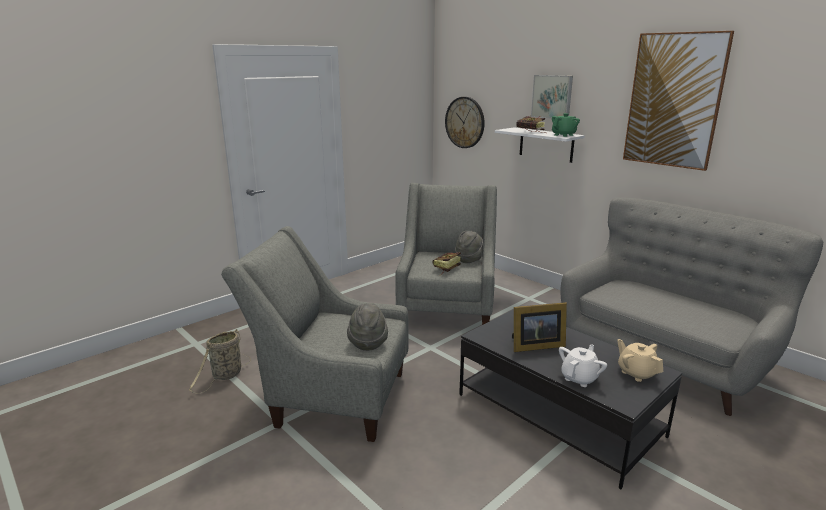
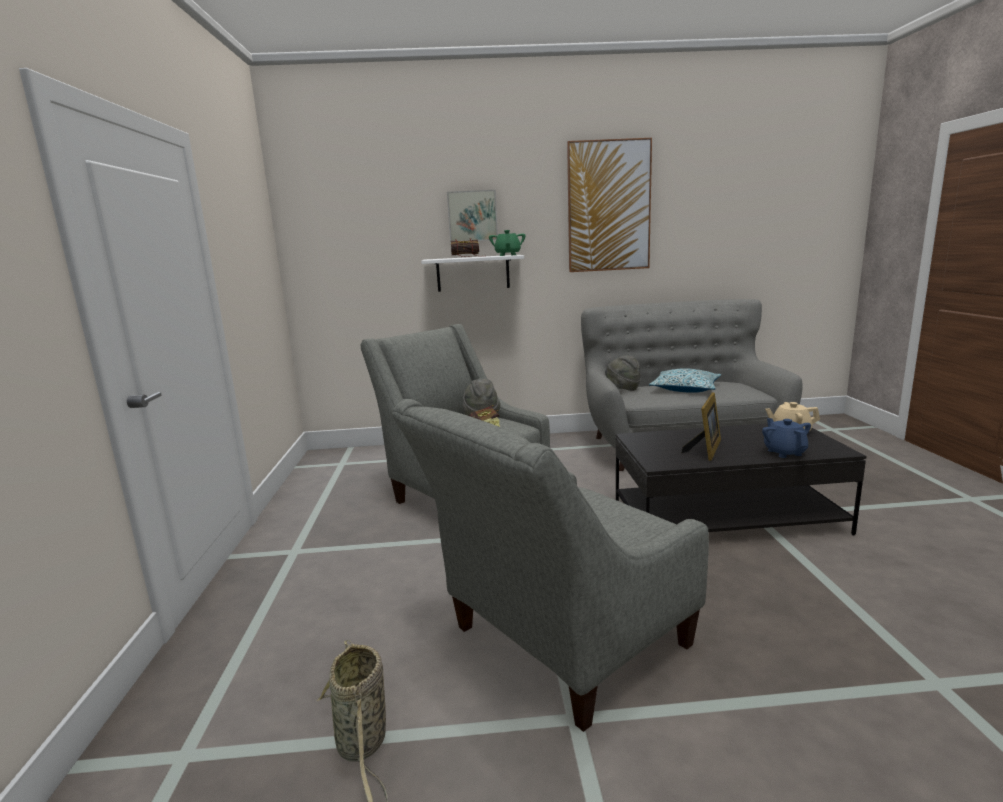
camera: 50 degrees left, 5 degrees down
(368, 342) = (619, 518): grey hat -> grey hat (623, 388)
(465, 122) = (342, 264): wall clock -> none
(579, 378) = (784, 452): white teapot -> blue teapot
(674, 304) = (685, 389): none -> pillow

